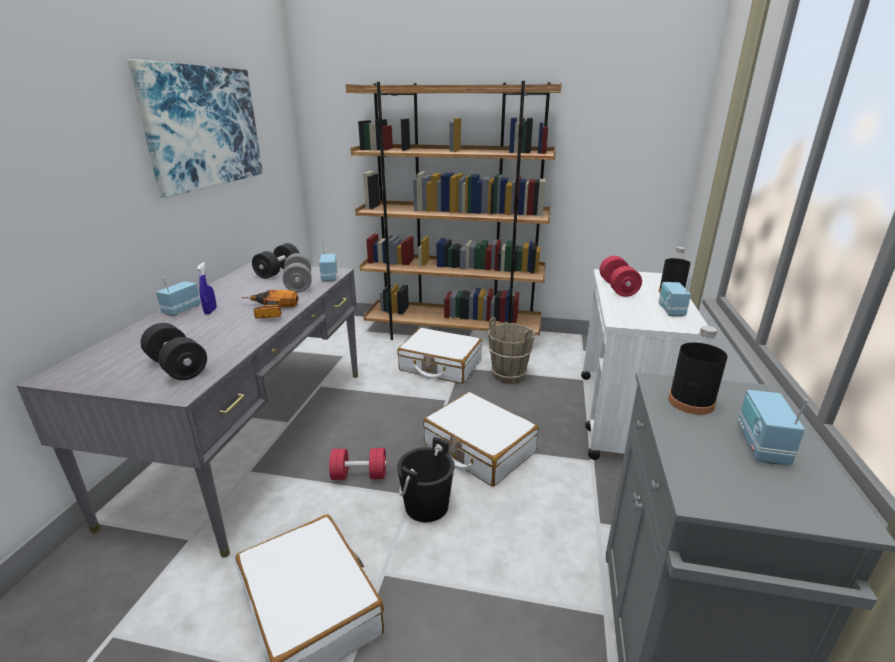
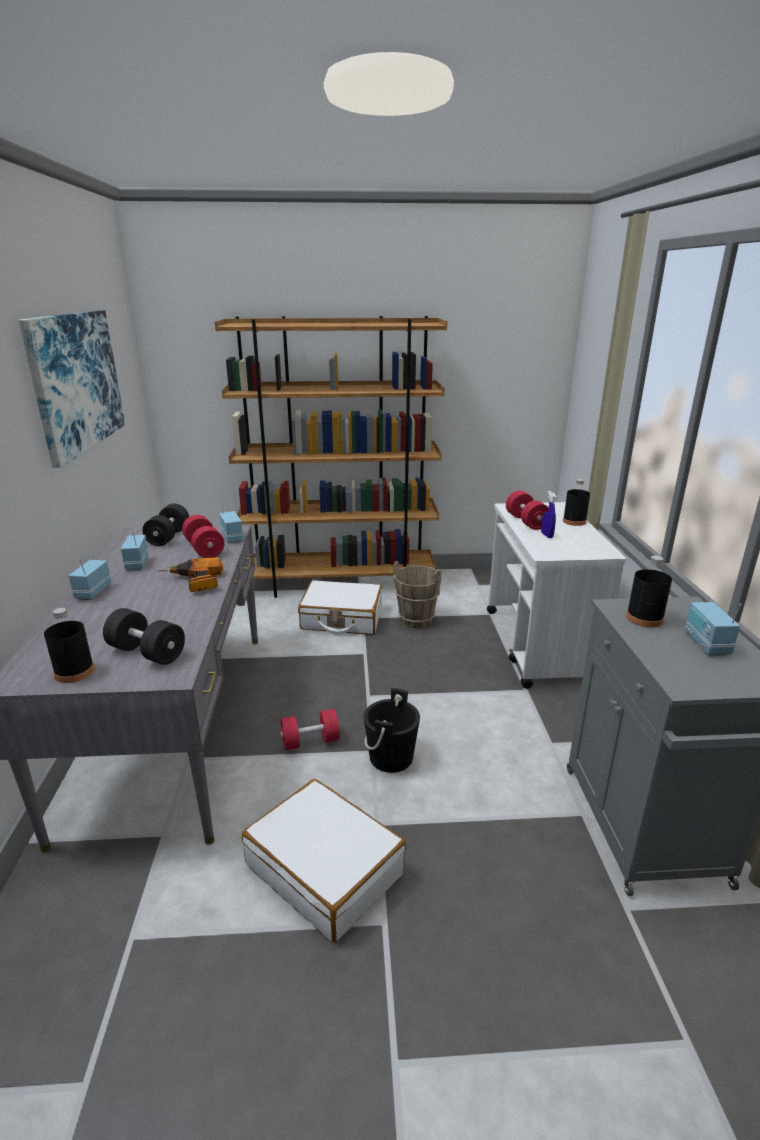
camera: 15 degrees left, 0 degrees up
(106, 375) = (74, 672): none -> black bottle
(210, 311) = (129, 590): blue spray bottle -> blue spray bottle (546, 535)
(299, 284) = (204, 549): grey dumbbell -> red dumbbell
(478, 449) = (417, 696): white suitcase -> none
(670, 310) = (582, 539): radio -> radio (136, 564)

